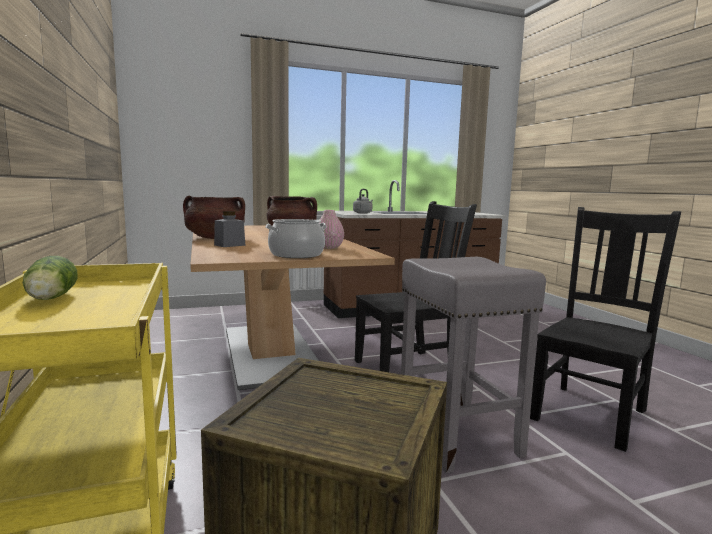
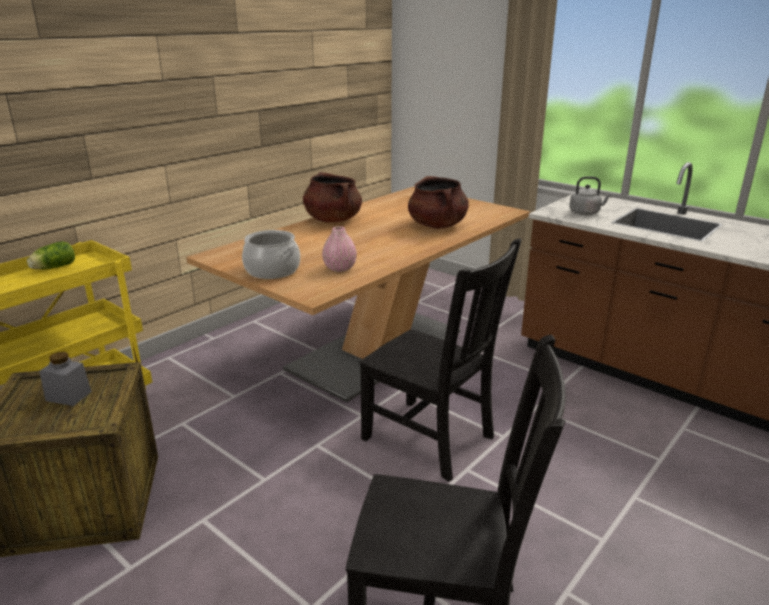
camera: 60 degrees right, 15 degrees up
(229, 245) = (296, 236): grey jar -> grey jar (68, 396)
(456, 434) = (294, 515): grey stool -> none

